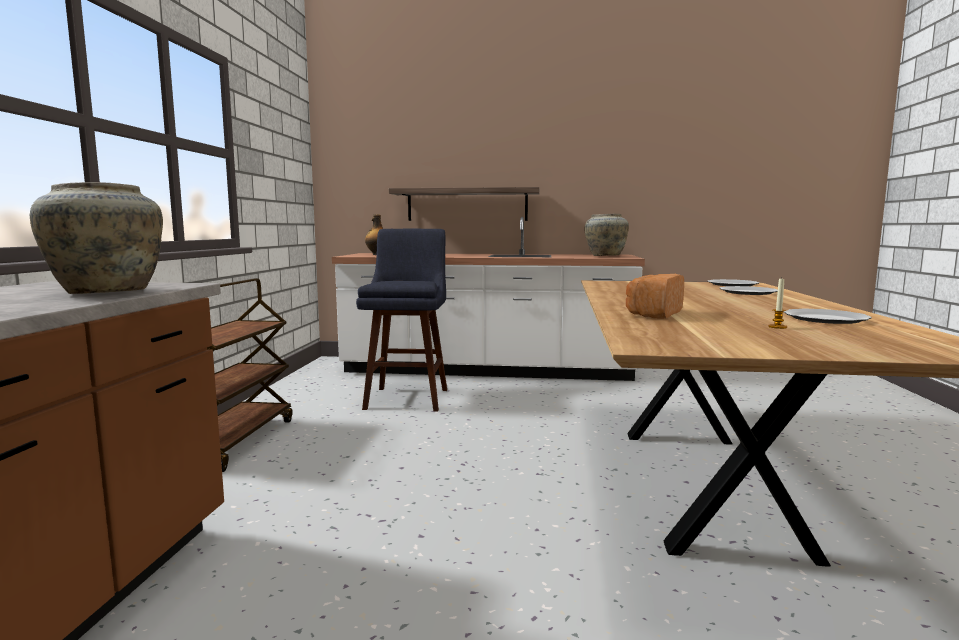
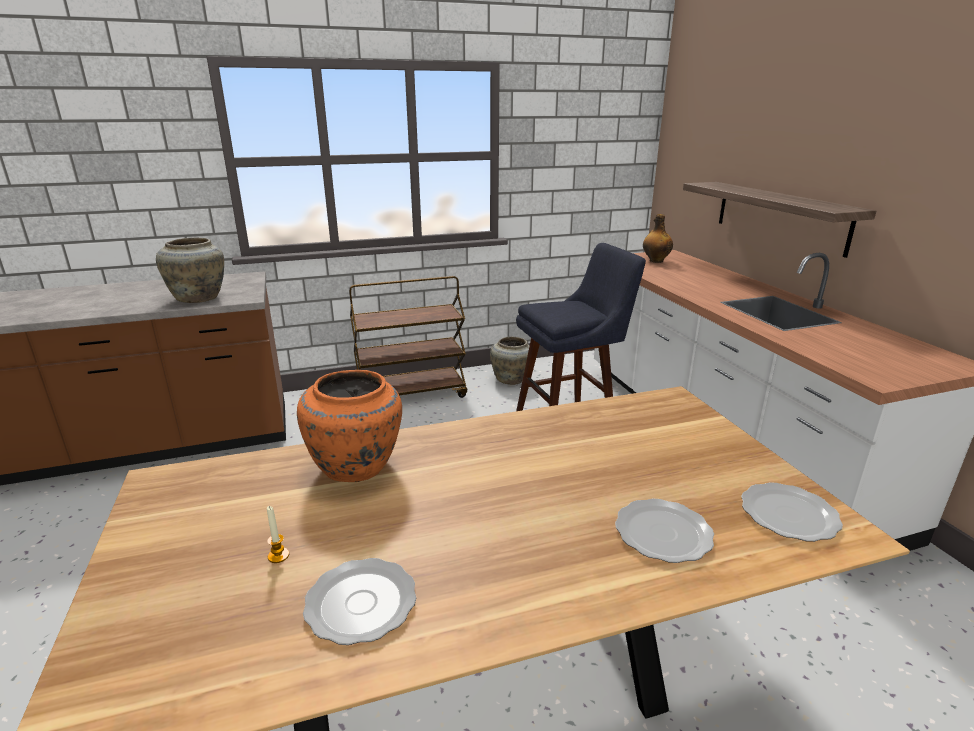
camera: 65 degrees right, 15 degrees up
(605, 256) = (889, 358): beige vase -> beige vase (511, 379)
(653, 313) = (357, 468): bread -> orange vase

